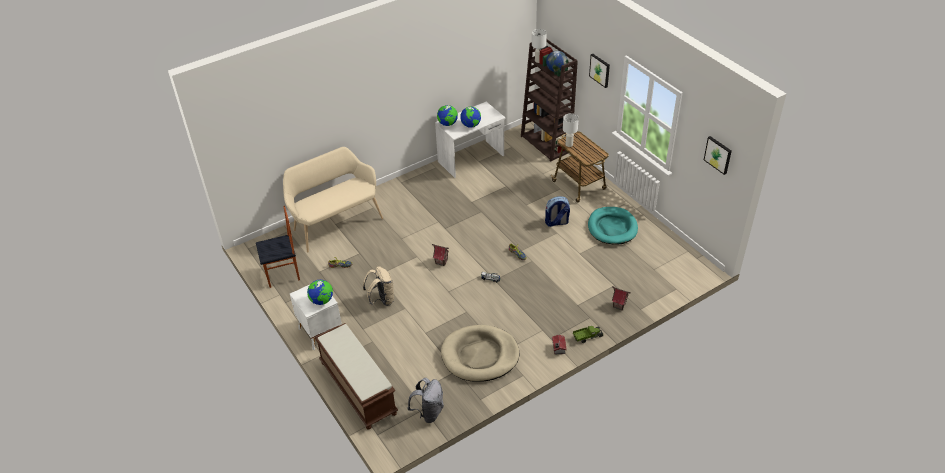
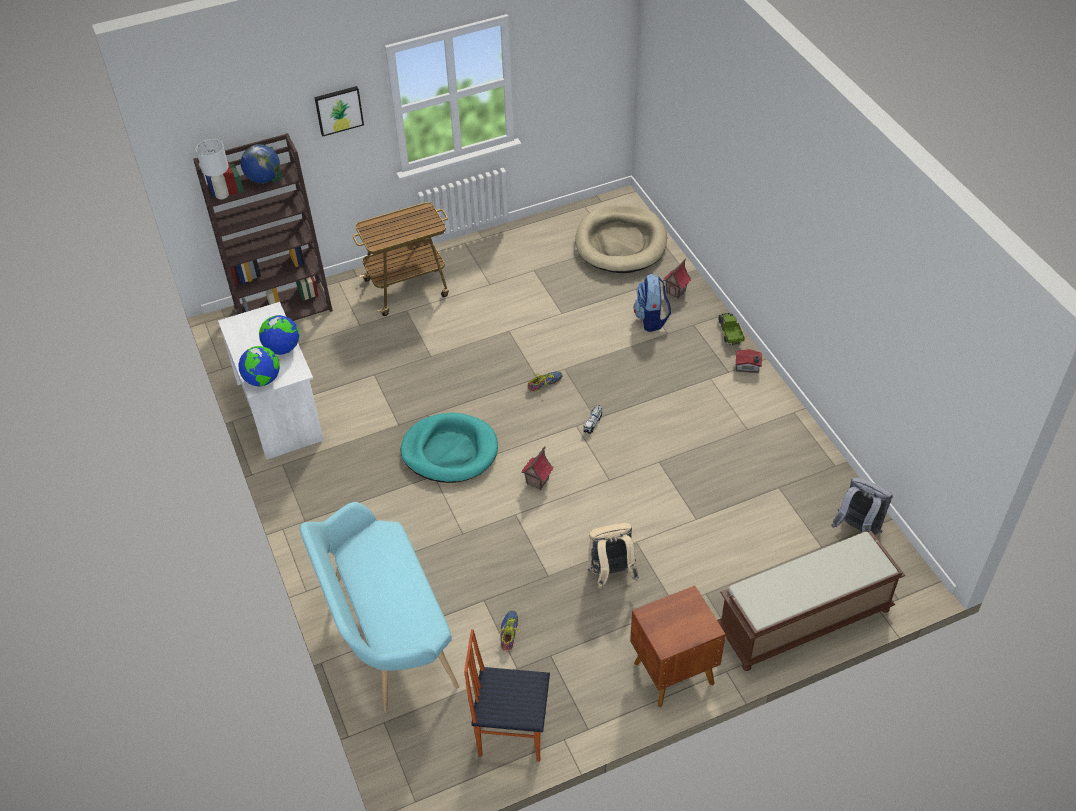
camera: 80 degrees left, 5 degrees up
(283, 275) = (511, 732): chair -> chair turned 75 degrees counterclockwise
(320, 332) = (672, 672): white nightstand -> brown nightstand
(322, 301) = (687, 608): globe -> none
(335, 223) = (386, 636): beige bench -> turquoise bench
(480, 355) = (751, 456): beige dog bed -> beige dog bed (621, 242)
(556, 222) = (485, 327): backpack -> backpack (651, 319)
(569, 144) = (386, 239): white table lamp -> none
(612, 227) = (515, 269): turquoise dog bed -> turquoise dog bed (450, 451)
(718, 154) = (590, 45): picture -> none

